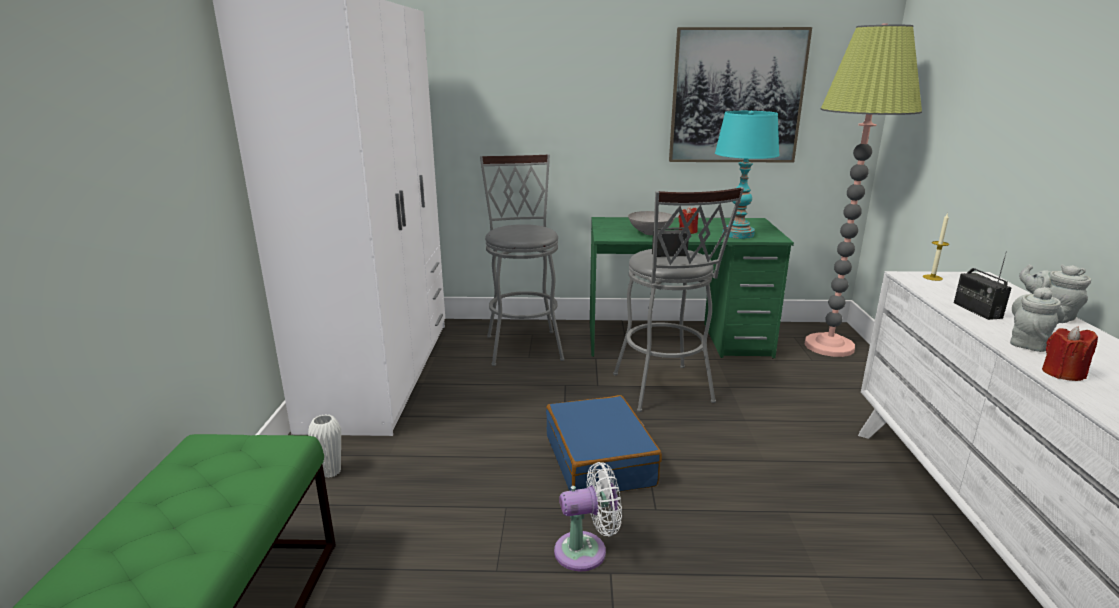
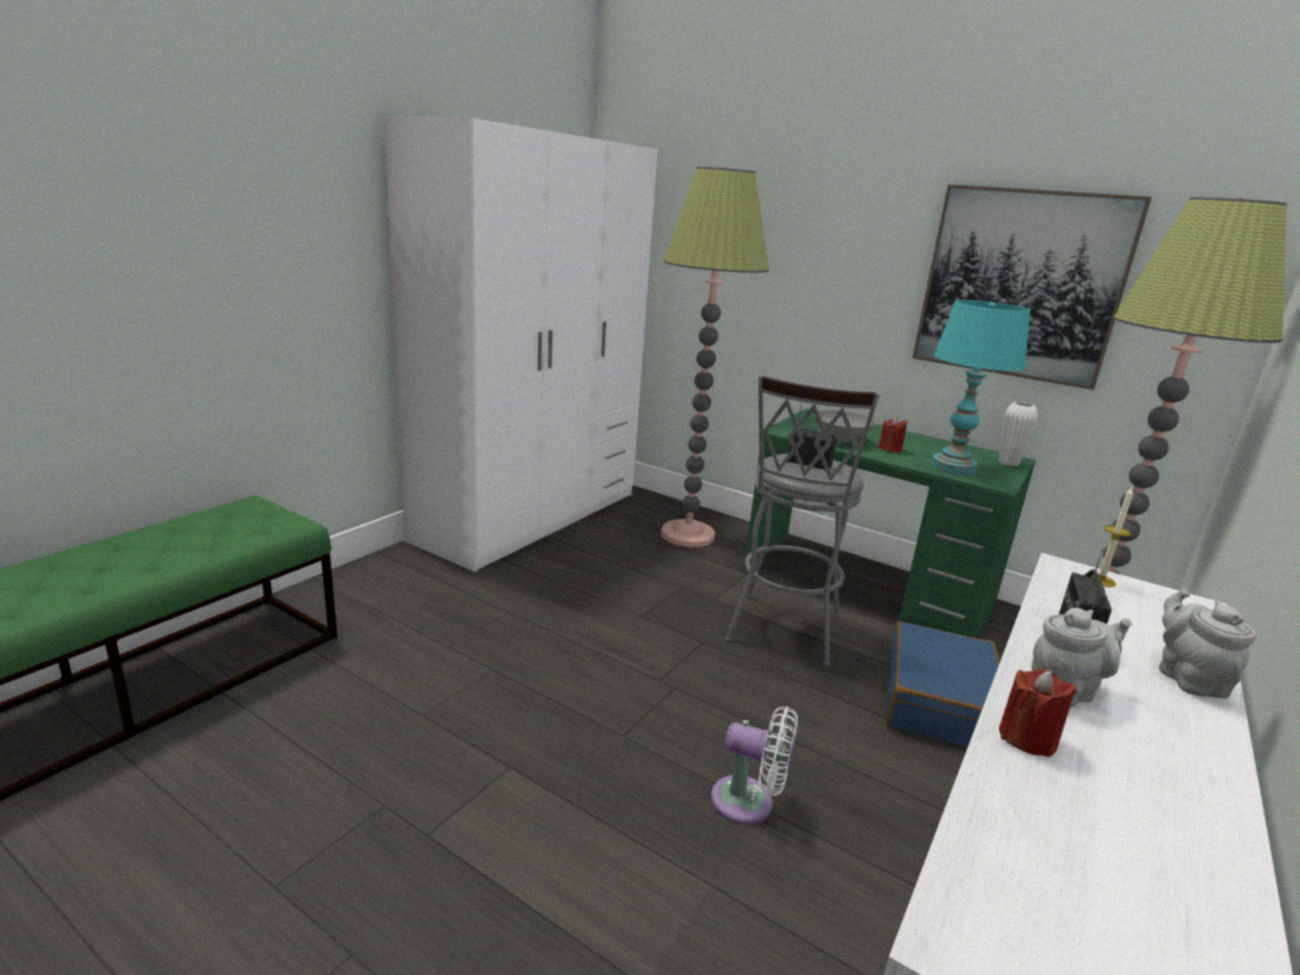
camera: 30 degrees right, 0 degrees up
(331, 472) = (398, 581): white vase -> white vase (1008, 463)
(523, 344) = (687, 535): grey stool -> floor lamp
(586, 550) = (513, 738): white fan -> white fan (749, 803)
(600, 460) = (626, 668): blue suitcase -> blue suitcase (939, 703)

